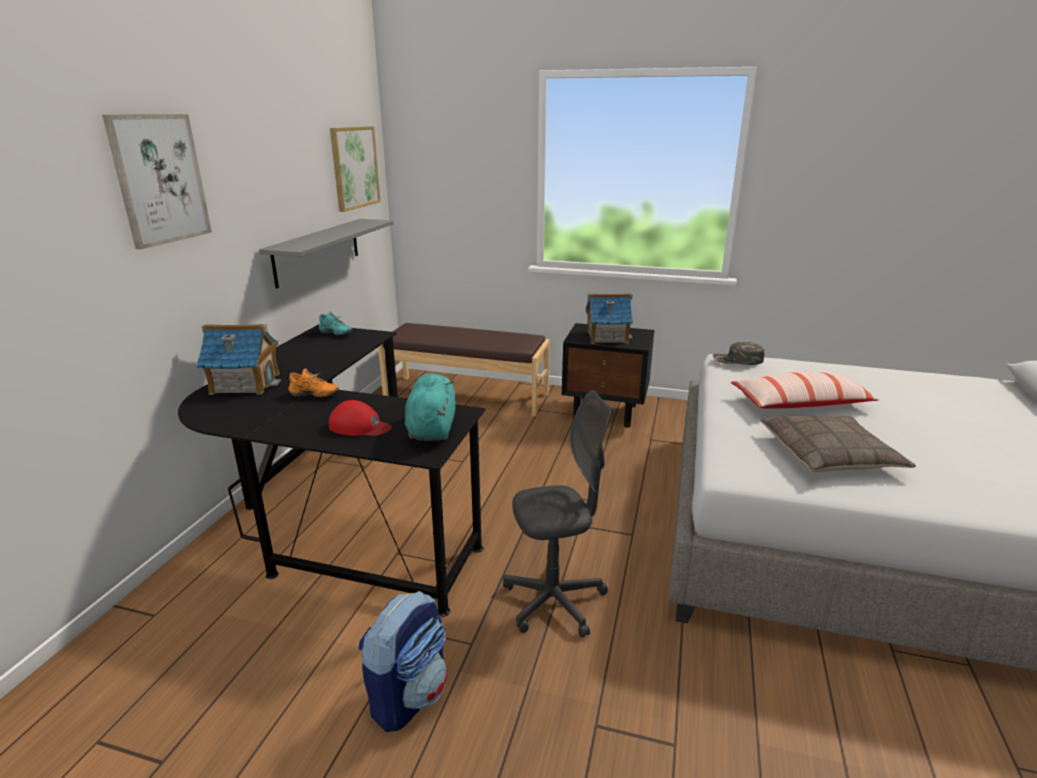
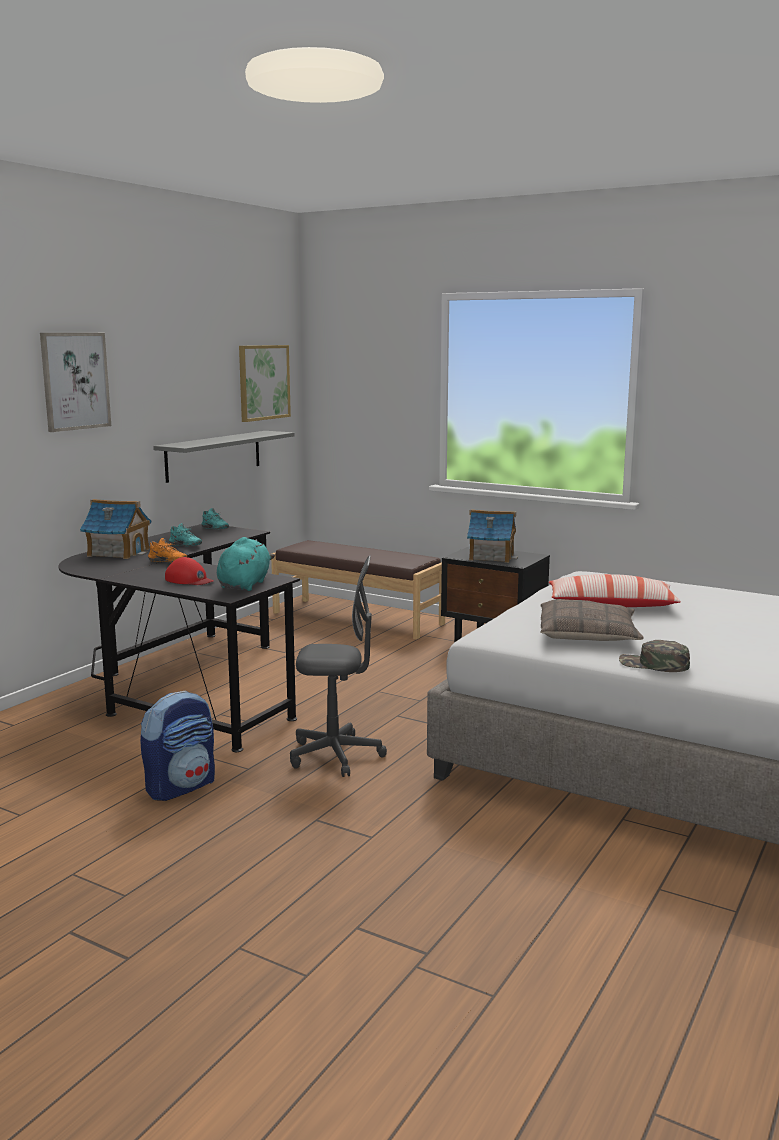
camera: 15 degrees right, 10 degrees down
(318, 364) = (184, 546): none -> turquoise shoe
(737, 360) = (591, 574): green cap -> green cap (653, 664)

